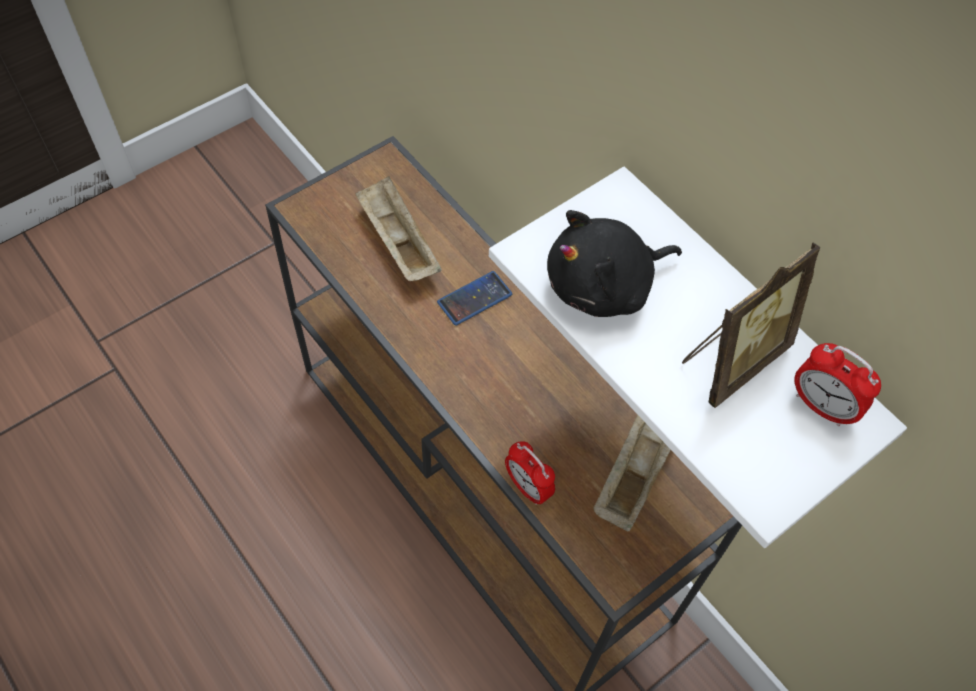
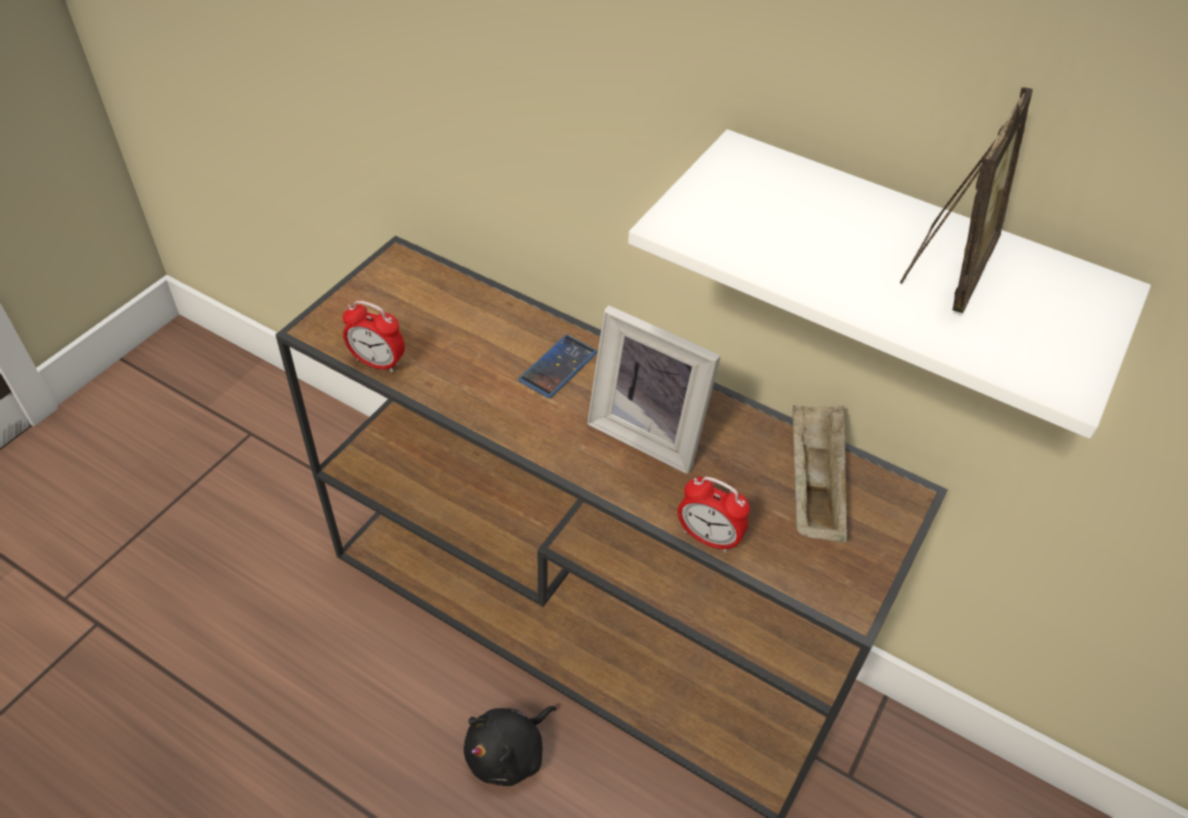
camera: 20 degrees left, 10 degrees down
(397, 242) = (446, 334): beige tray -> none
(523, 381) = (649, 432): none -> picture frame
(604, 286) = (774, 235): black plush toy -> black plush toy (509, 753)
(821, 406) = (1060, 287): alarm clock -> alarm clock (378, 363)

